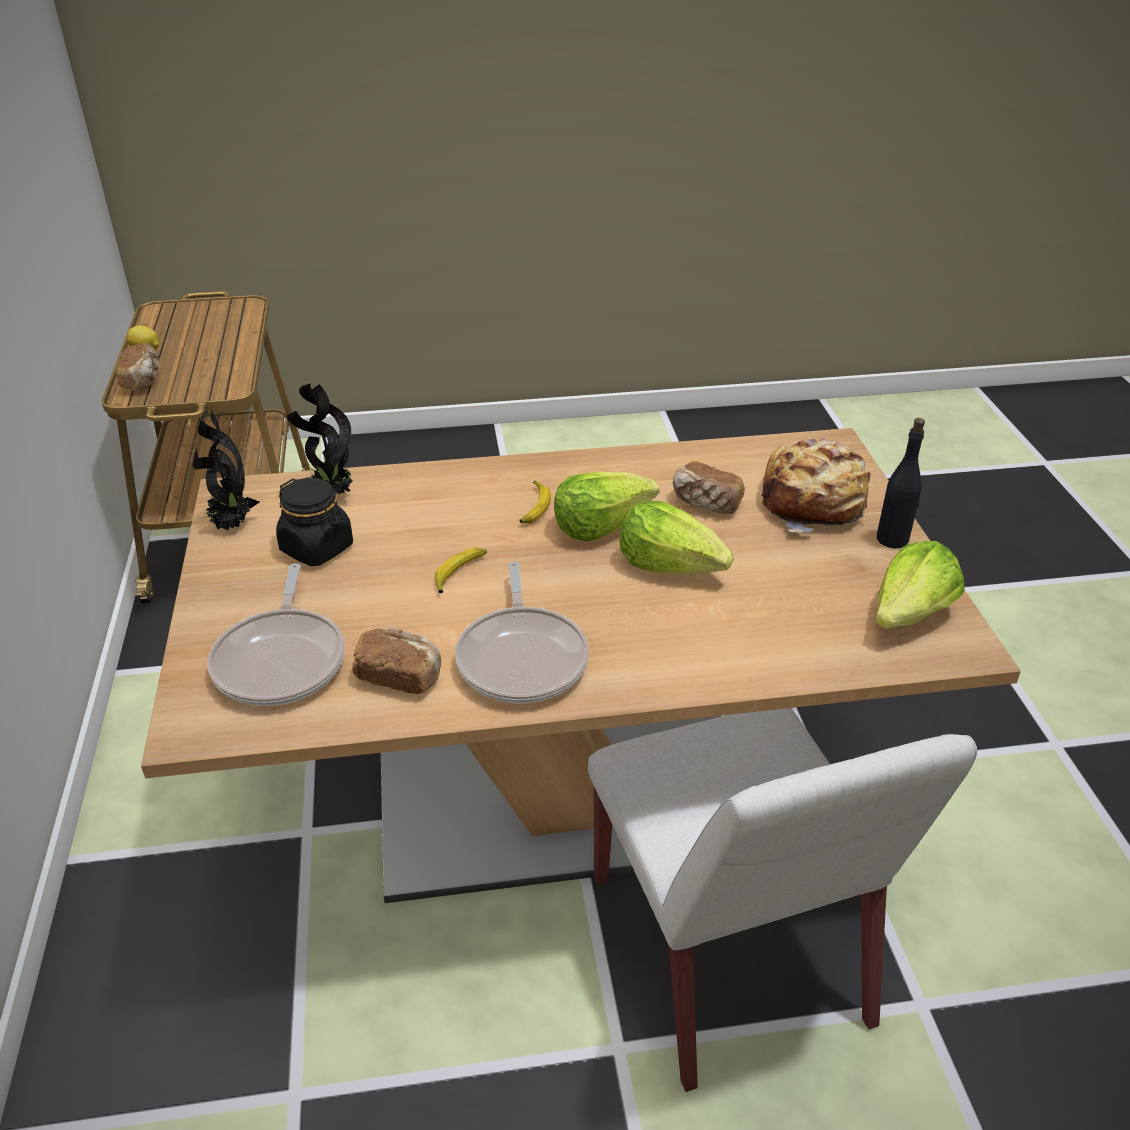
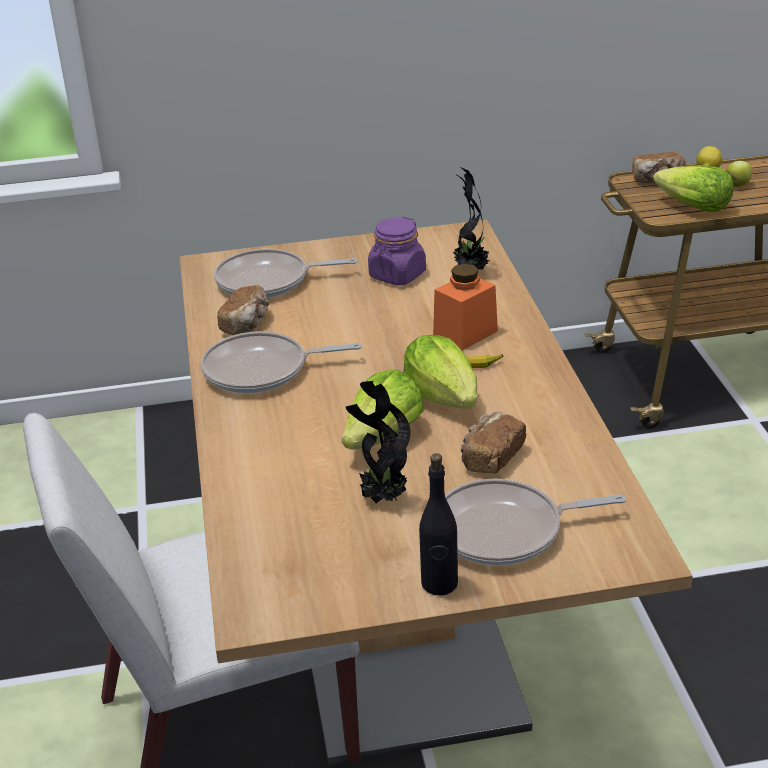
camera: 90 degrees right, 5 degrees down
(189, 343) = (737, 185): none -> apple
(232, 525) = (424, 240): potted plant -> potted plant (381, 499)
(317, 548) = (397, 275): black jar -> purple jar
(459, 573) = (367, 336): banana -> none
(474, 506) = (465, 333): none -> orange jar
(814, 502) = (506, 531): bread -> frying pan
(910, 614) = (307, 582): lettuce -> lettuce (693, 207)

